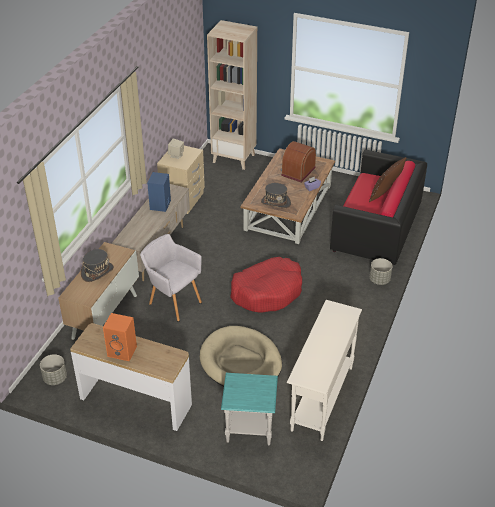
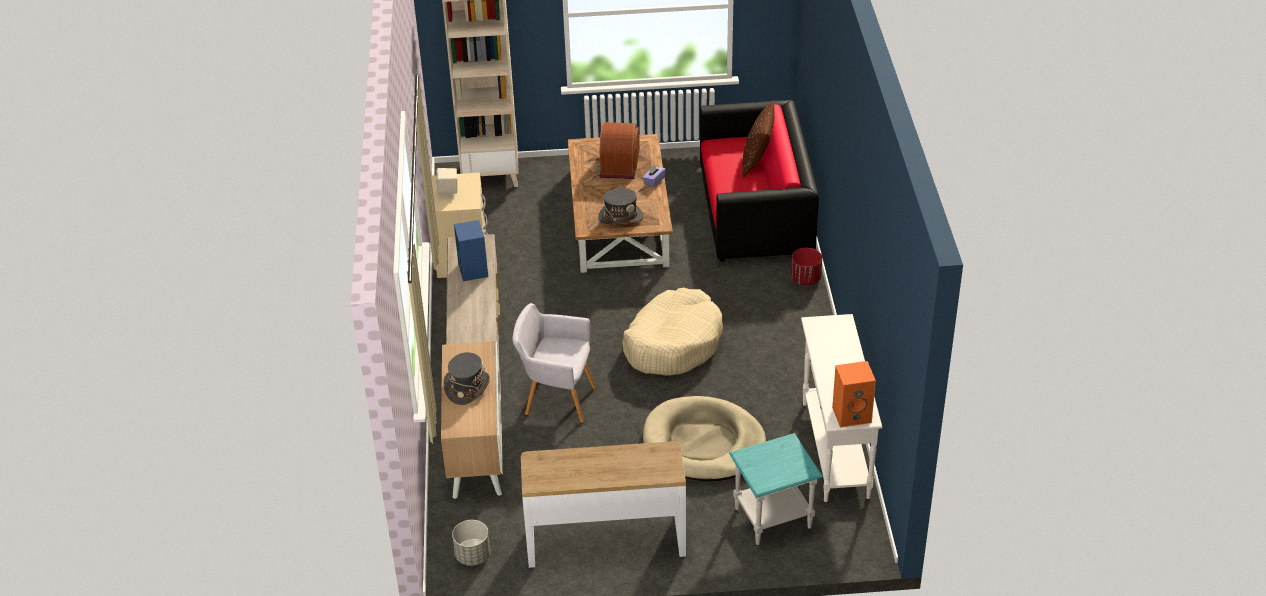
camera: 25 degrees left, 0 degrees up
(123, 351) = (594, 470): orange speaker -> orange speaker (852, 414)
(267, 292) = (673, 343): red dog bed -> beige dog bed
(379, 280) = (806, 279): grey planter -> red planter

